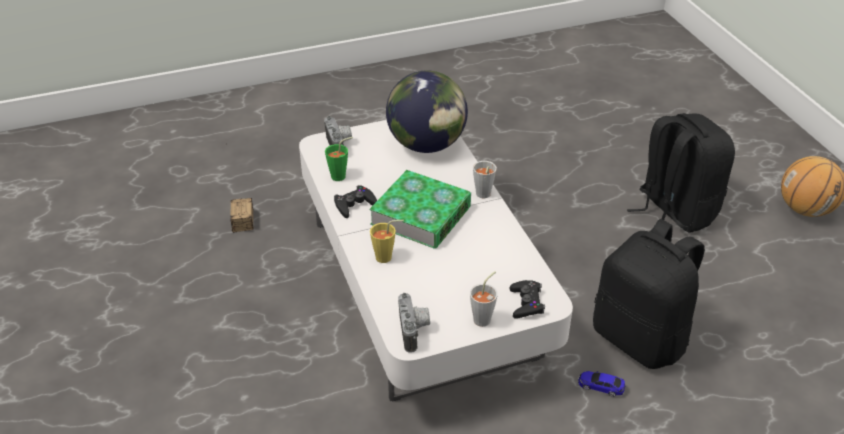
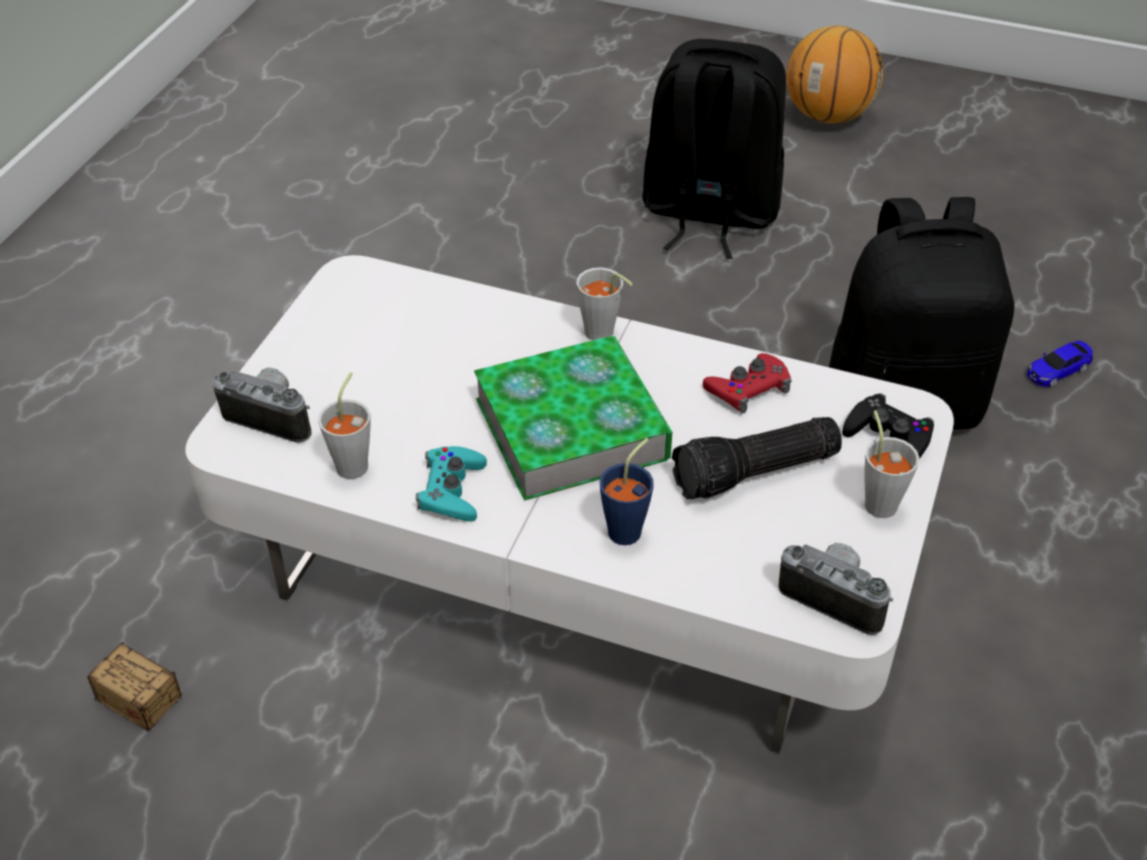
camera: 50 degrees left, 5 degrees up
(341, 176) = (355, 462): green cup -> grey cup
(354, 205) = (452, 490): black game controller -> turquoise game controller
(387, 257) = (629, 527): yellow cup -> blue cup
(427, 145) = (406, 318): globe -> none
(456, 276) = (755, 474): none -> flashlight
(503, 249) = (748, 389): none -> red game controller
(600, 386) = (954, 496): toy car -> toy car (1057, 370)

